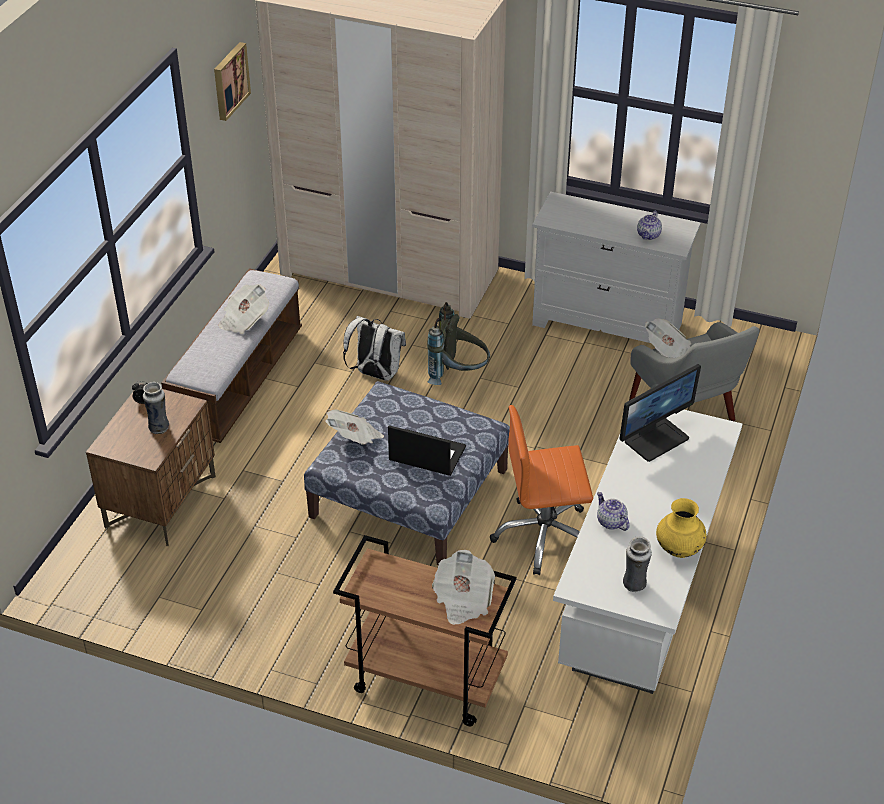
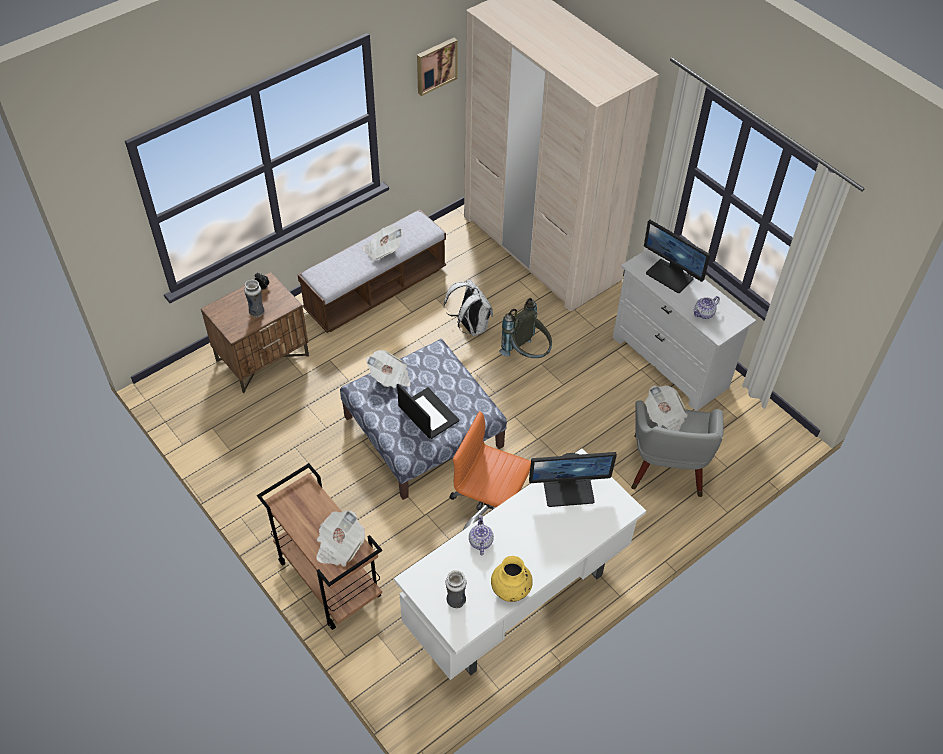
camera: 30 degrees right, 10 degrees up
(588, 215) = (670, 276): none -> monitor

